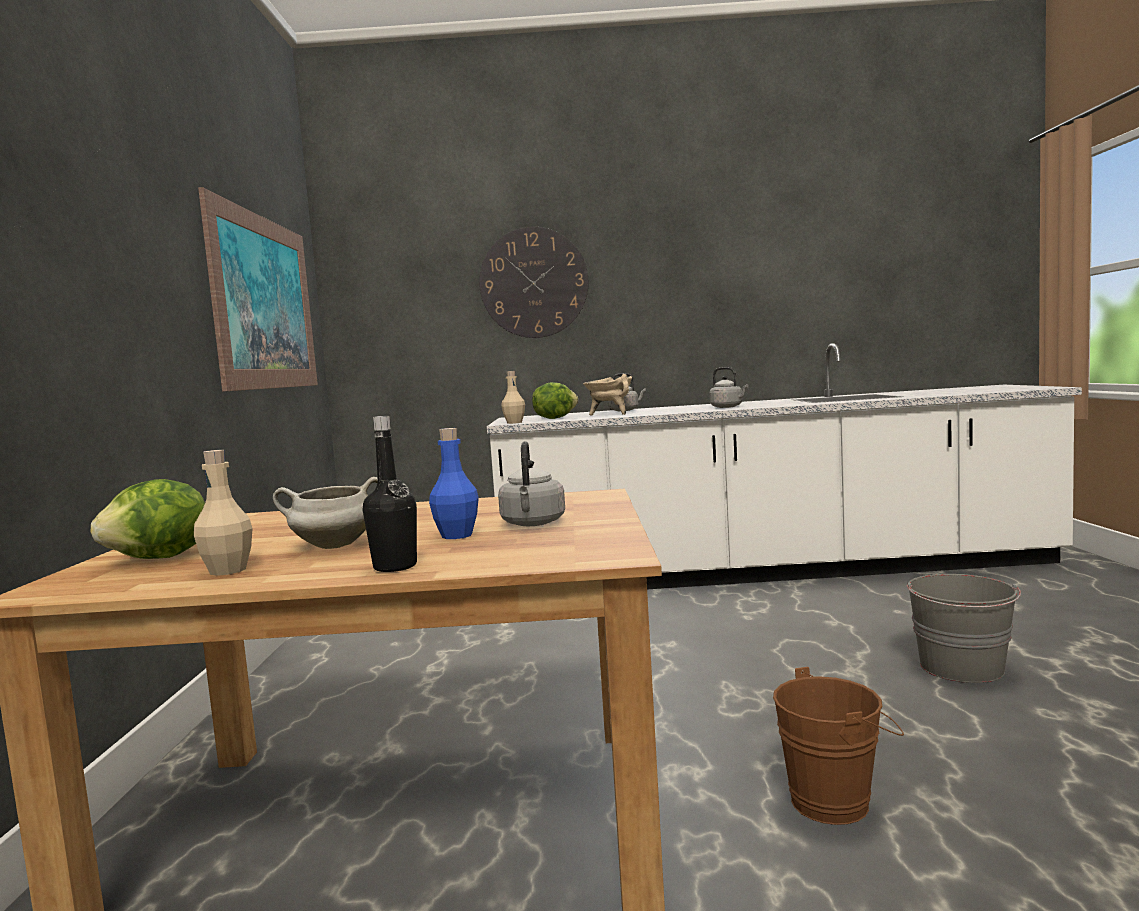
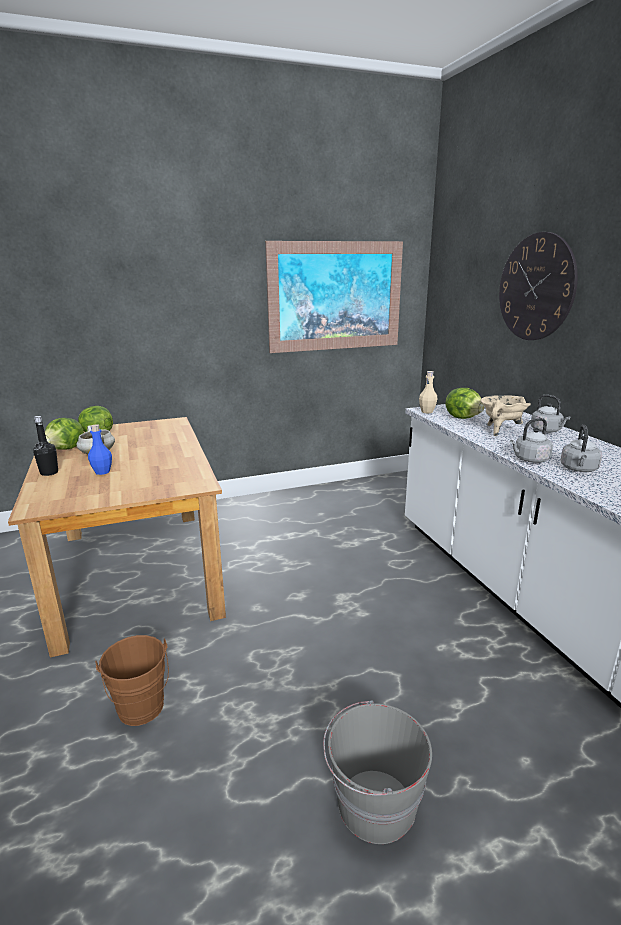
camera: 70 degrees right, 15 degrees up
(228, 570) = (67, 449): beige bottle -> lettuce
(533, 524) = (119, 482): grey kettle -> grey kettle (529, 460)

